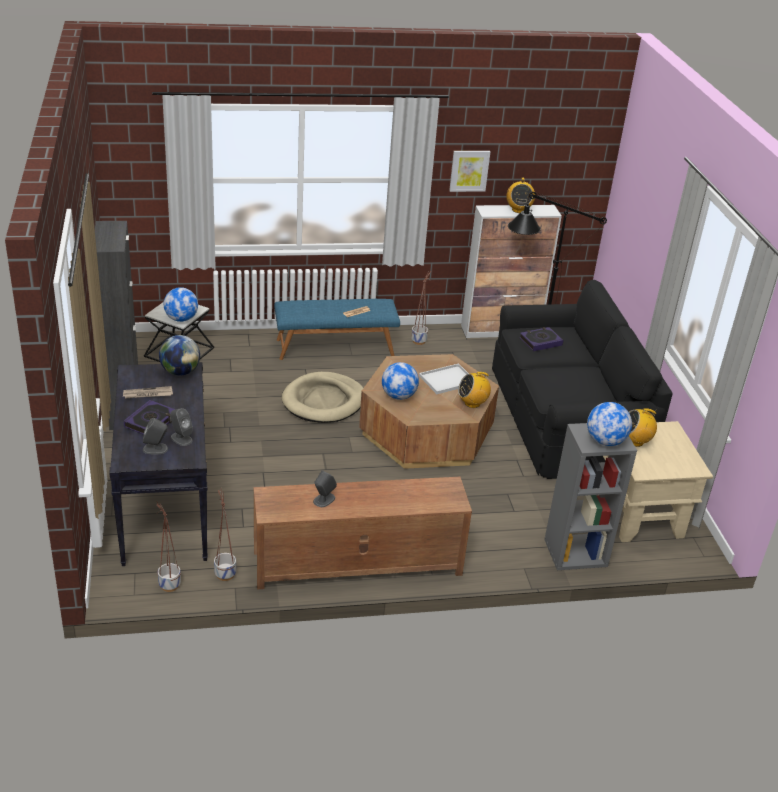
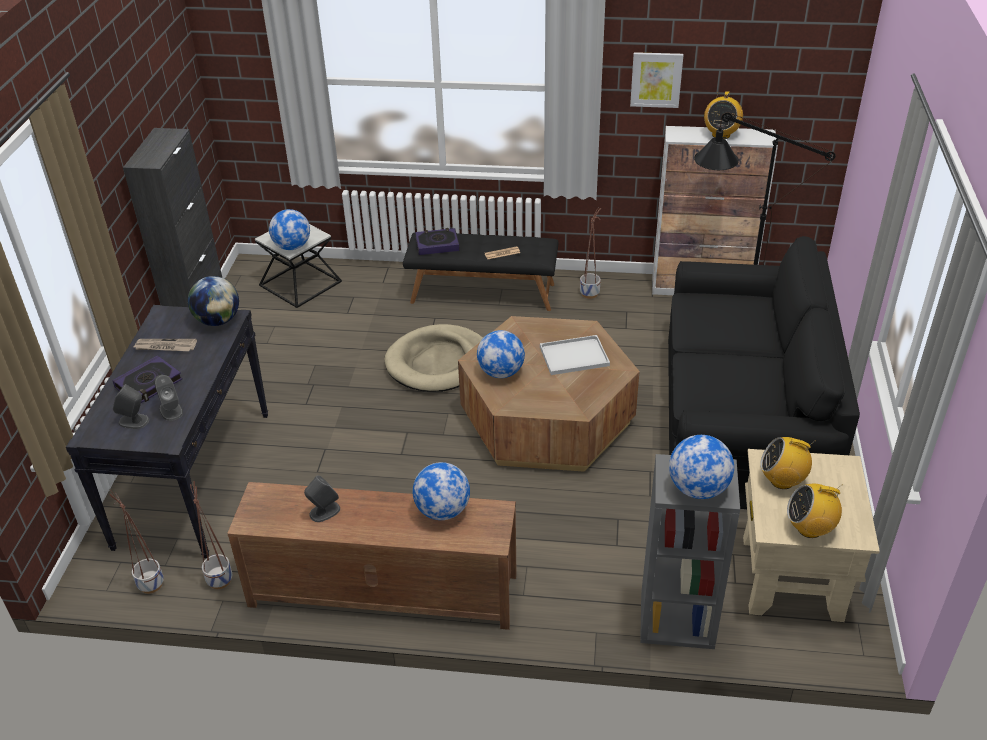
camera: 20 degrees right, 5 degrees up
(335, 347) = (483, 293): blue bench -> black bench
(411, 488) = (442, 511): none -> globe
(472, 403) = (592, 393): radio -> radio (810, 528)
(540, 341) = (716, 315): book -> book (437, 244)

